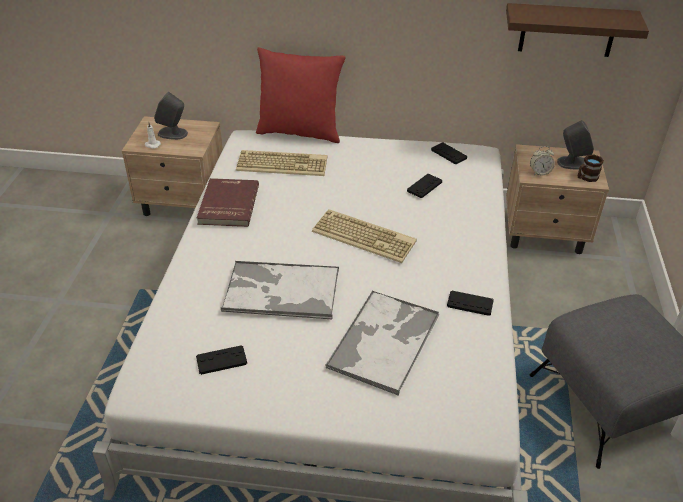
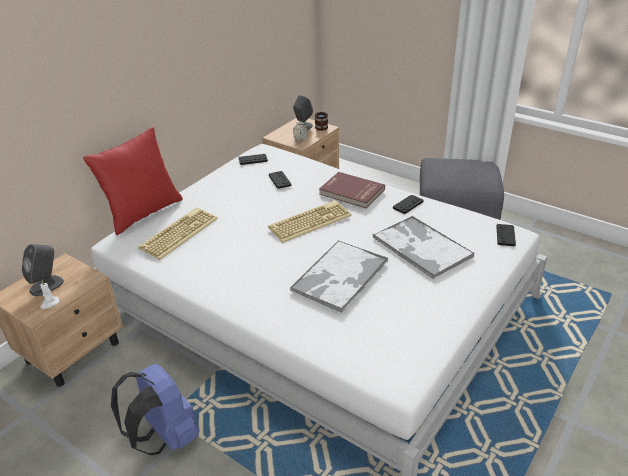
camera: 60 degrees left, 5 degrees down
(117, 297) = (165, 437): none -> blue backpack
(221, 360) = (394, 328): black game controller -> black game controller (505, 235)
(227, 205) = (204, 276): red book -> red book (351, 192)
(567, 30) = (265, 40): brown shelf -> none

